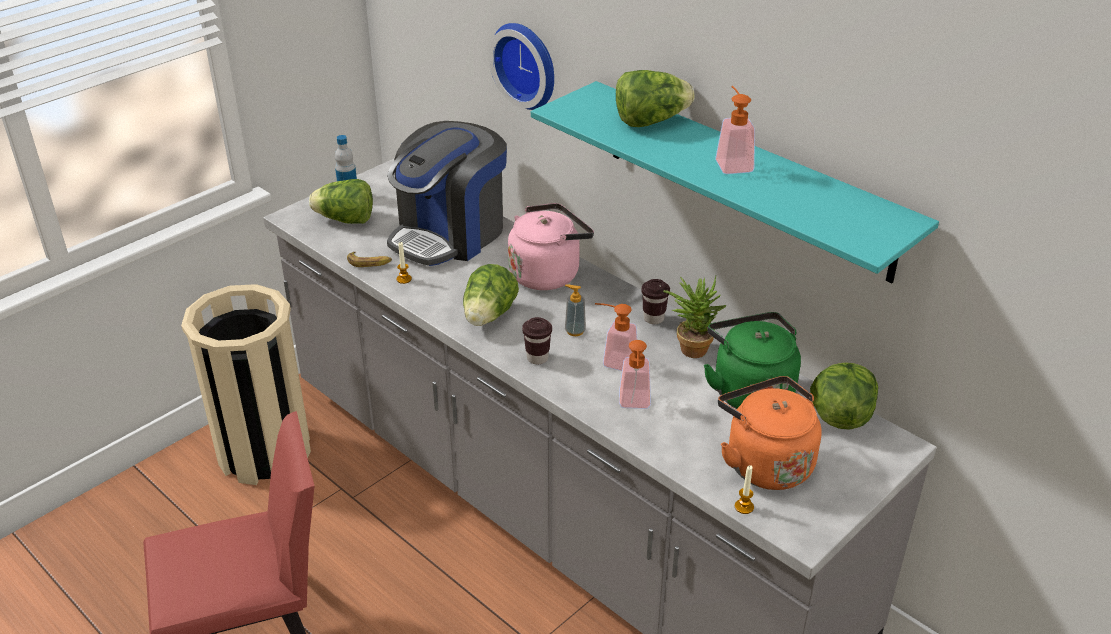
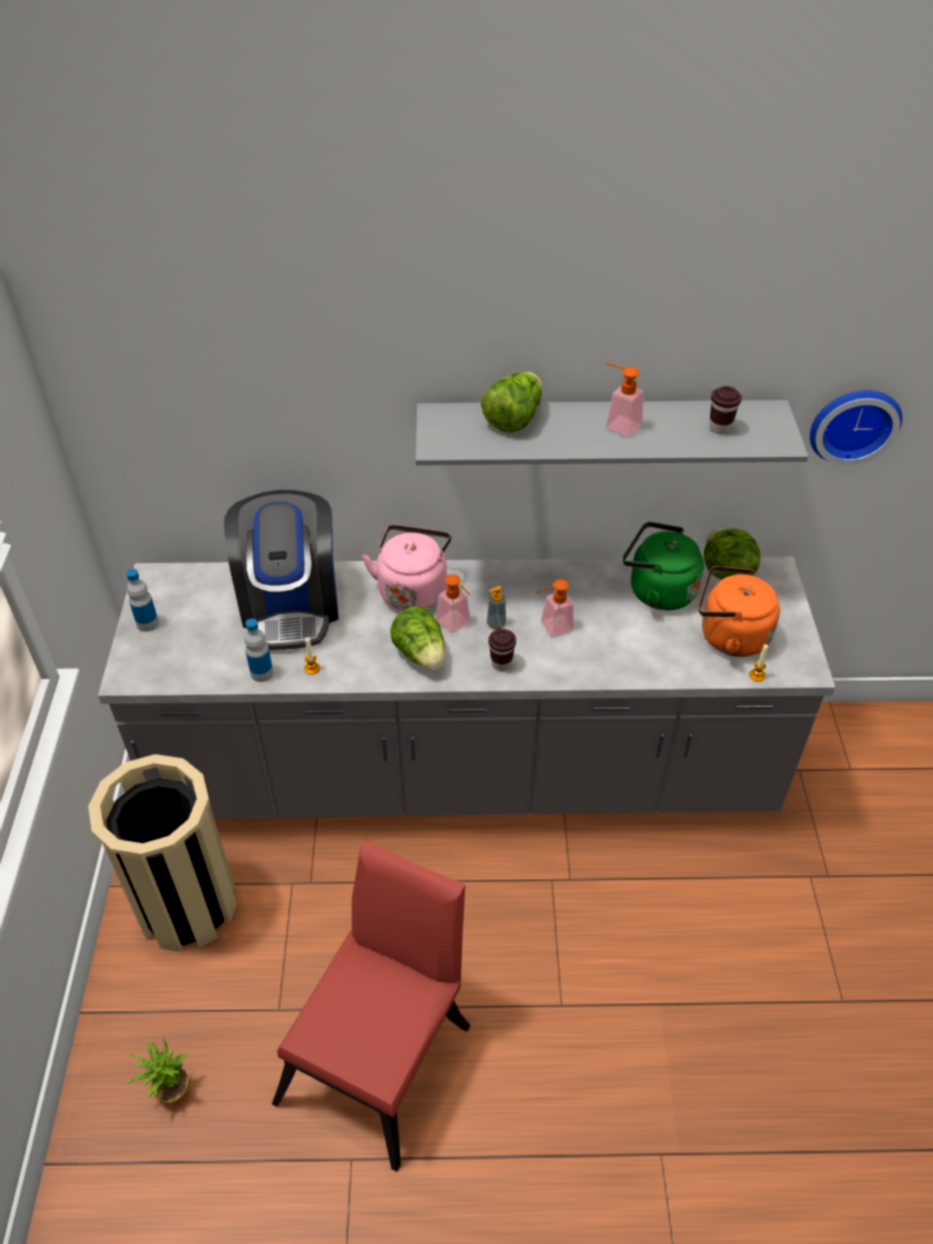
camera: 45 degrees left, 10 degrees up
(345, 220) = (181, 648): lettuce -> none
(369, 262) = (262, 673): banana -> bottle
(527, 64) = (322, 414): wall clock -> wall clock (853, 422)
(634, 404) = (607, 652): soap dispenser -> soap dispenser (457, 625)
(653, 318) = (532, 577): brown cup -> brown cup (719, 428)
(691, 346) = (583, 583): potted plant -> potted plant (169, 1090)
(746, 179) = (599, 430): turquoise shelf -> grey shelf

